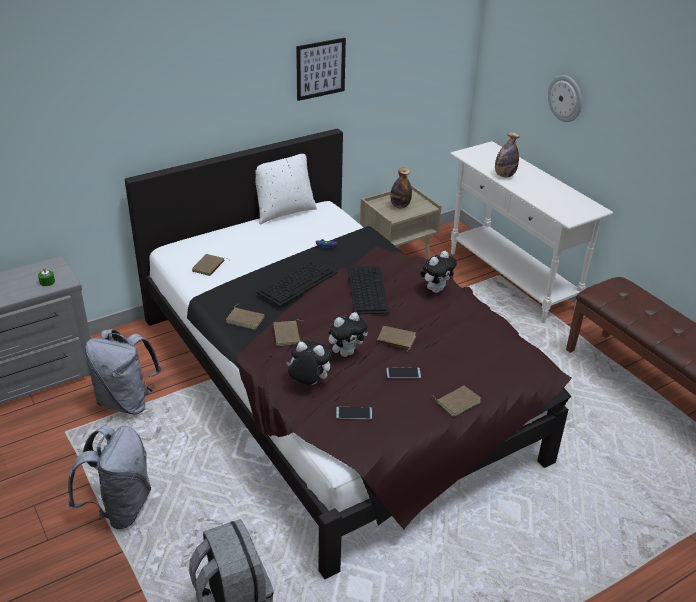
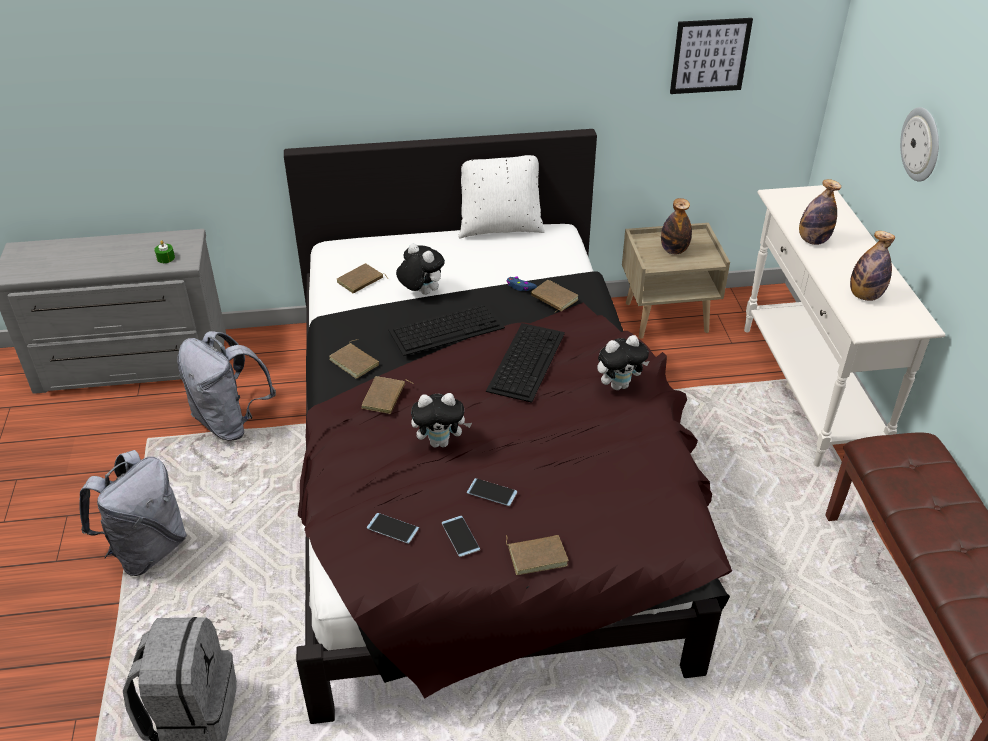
camera: 25 degrees right, 5 degrees up
(308, 383) = (366, 470): plush toy -> plush toy (421, 292)
(320, 69) = (573, 43): picture -> picture (710, 56)
(396, 340) = (514, 443): brown book -> brown book (553, 298)
(402, 405) = (460, 536): none -> phone
(556, 200) = (864, 296): none -> bottle

